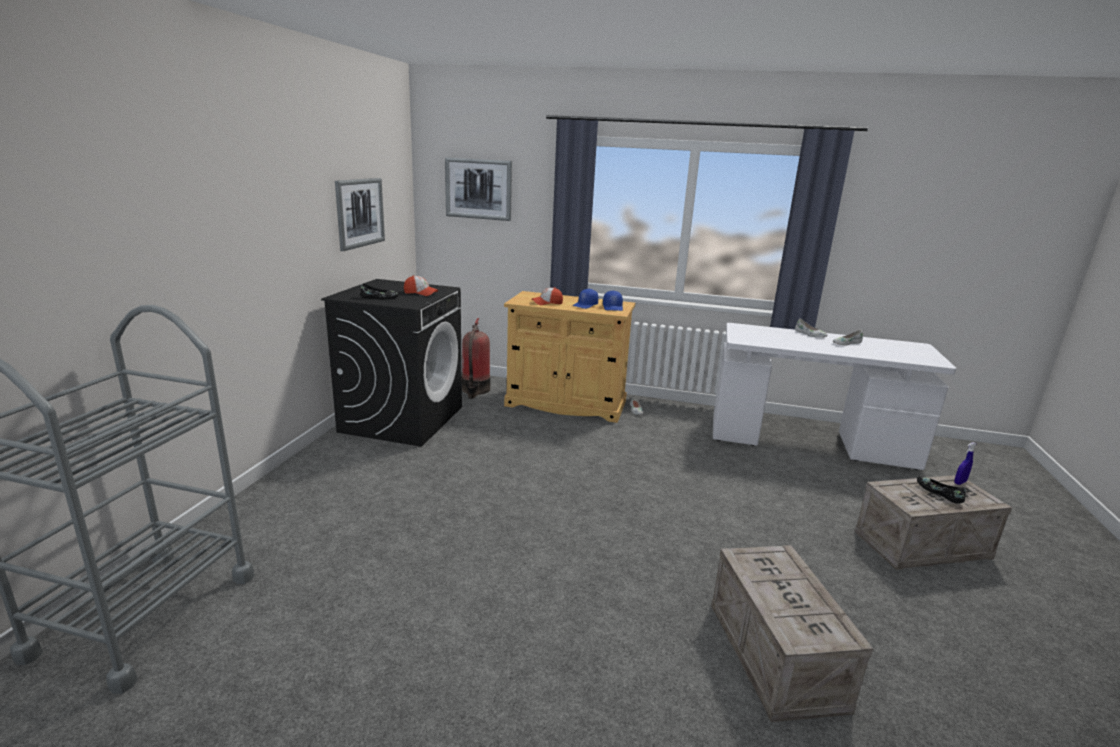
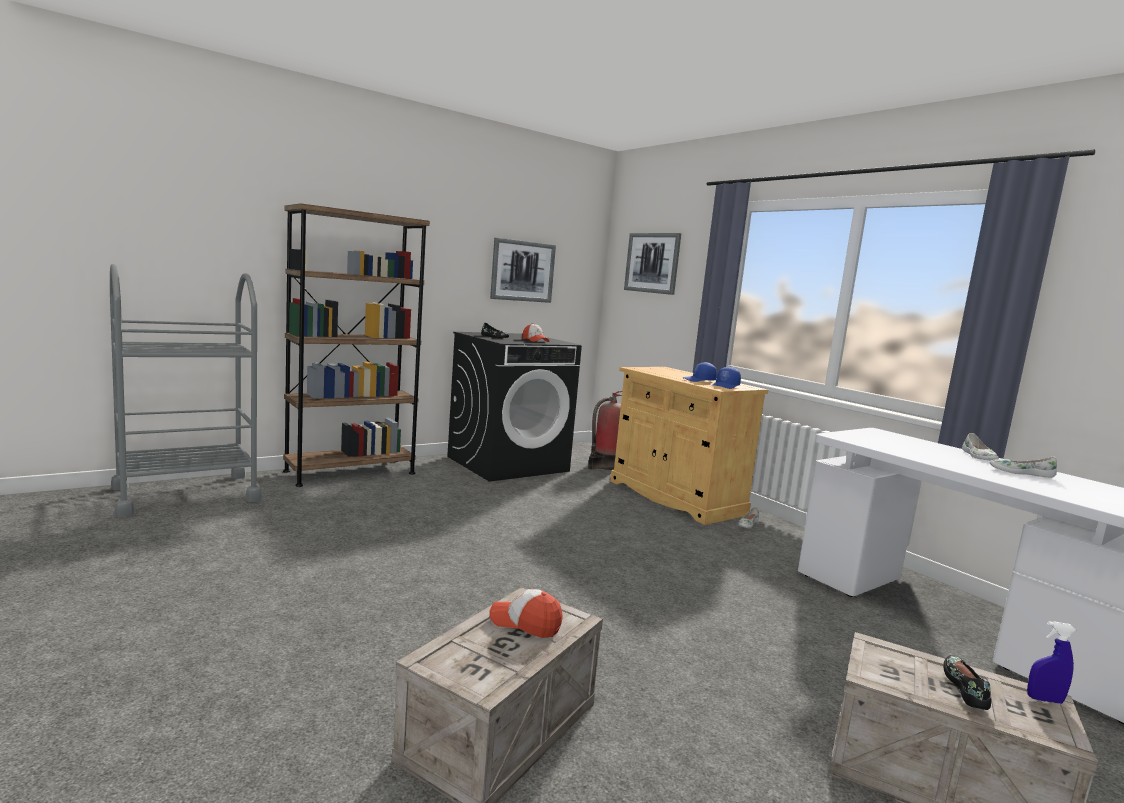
camera: 40 degrees right, 10 degrees down
(279, 493) = (350, 472): none -> brown bookcase
(547, 303) = (663, 373): cap -> cap (525, 623)

